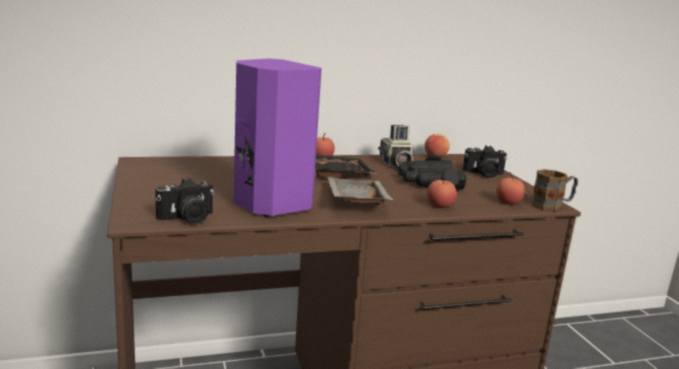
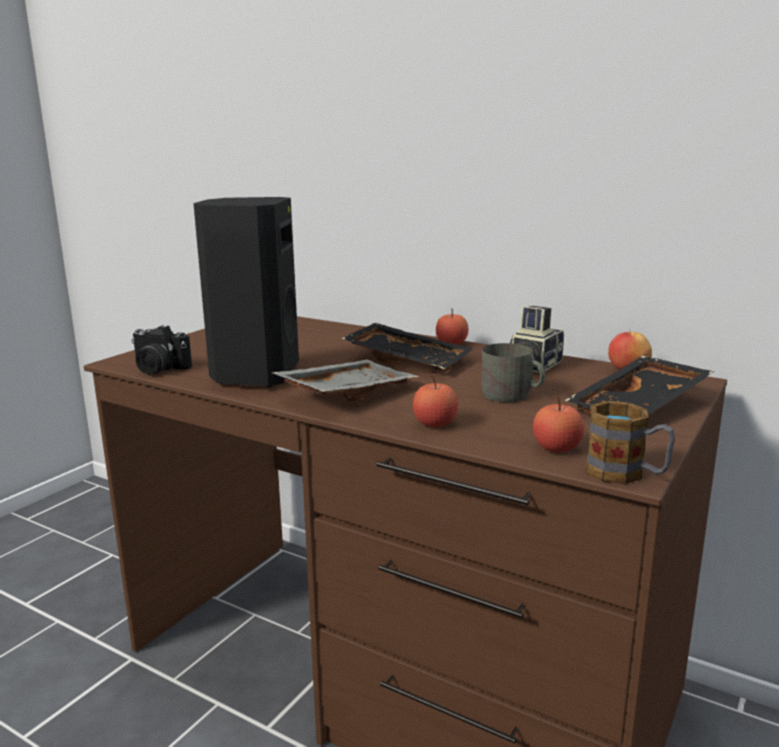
camera: 50 degrees right, 0 degrees up
(269, 205) = (254, 374): purple speaker -> black speaker
(429, 182) = (512, 396): black binoculars -> grey mug
(484, 174) = (641, 406): camera -> black tray

